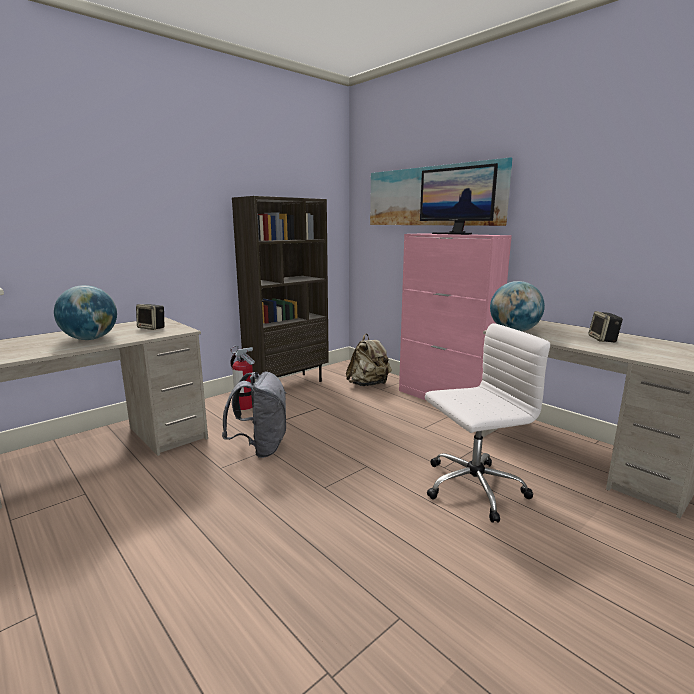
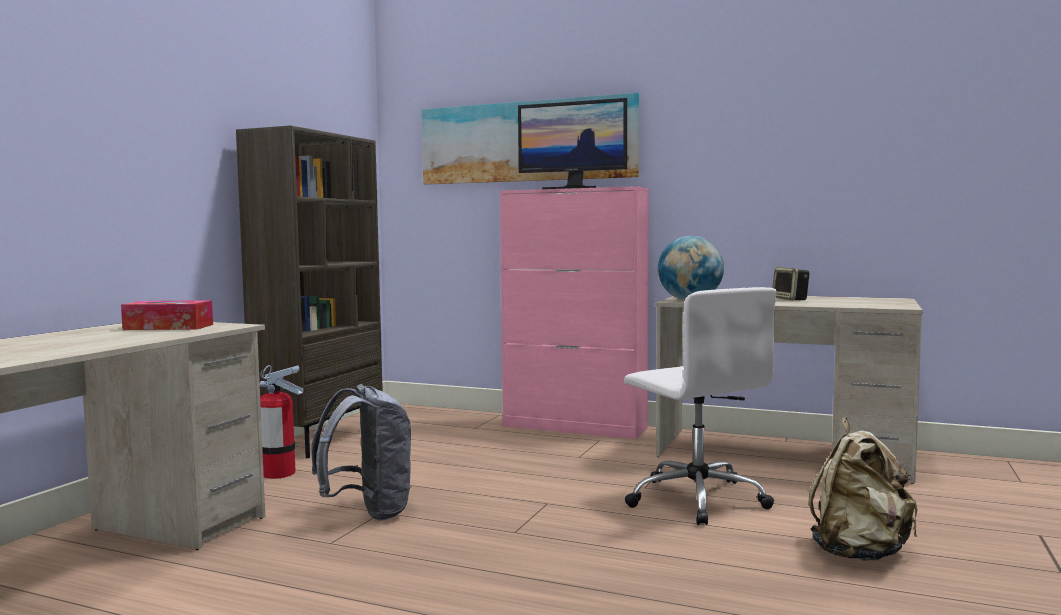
camera: 25 degrees left, 10 degrees down
(90, 339) = (89, 341): globe -> none
(152, 328) = (168, 327): speaker -> tissue box
(368, 385) = (451, 425): beige backpack -> beige backpack (859, 553)
(472, 488) = (696, 499): white office chair -> white office chair turned 105 degrees clockwise

